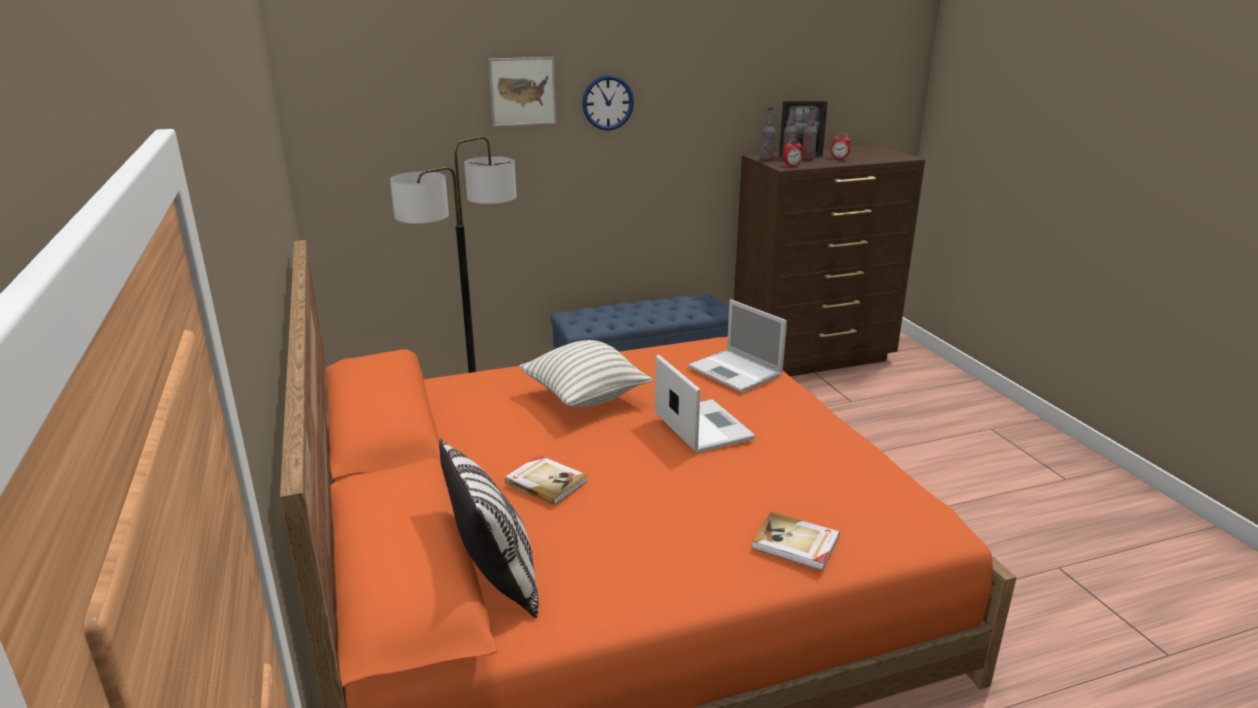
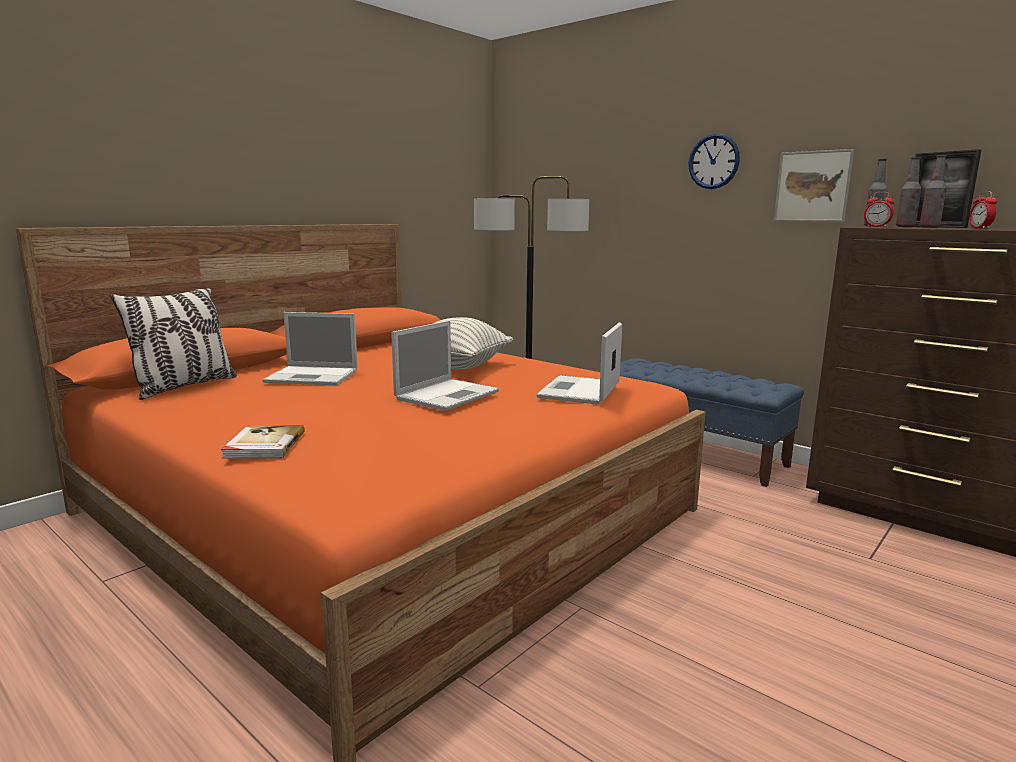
camera: 60 degrees right, 10 degrees down
(522, 91) = (640, 151): picture -> picture (812, 186)
(546, 482) = (314, 376): book -> laptop

